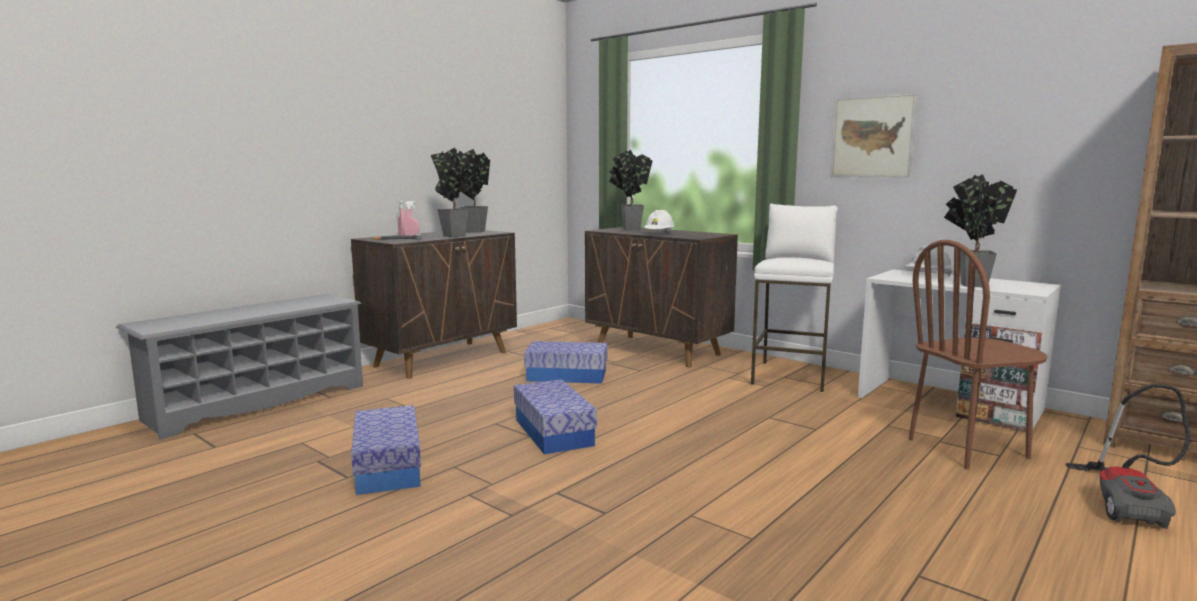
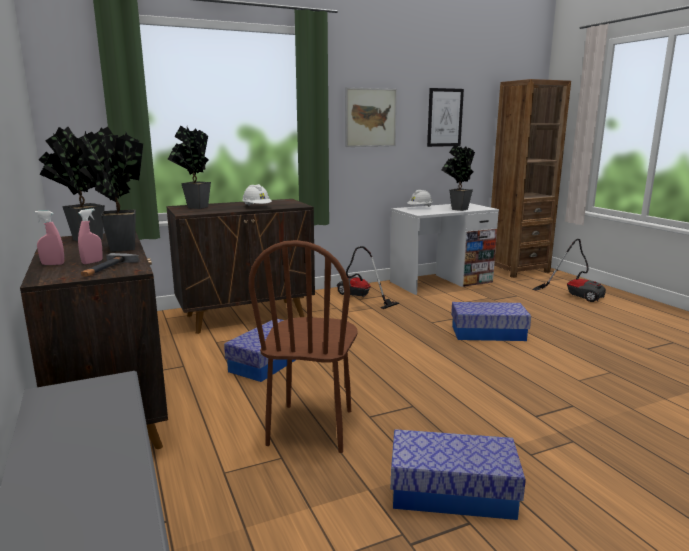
camera: 65 degrees left, 5 degrees up
(553, 432) = (411, 394): storage box -> storage box (488, 333)
(791, 376) = (360, 297): white stool -> vacuum cleaner
(968, 448) = (506, 298): brown chair -> brown chair (311, 427)
(1016, 132) = (445, 117): none -> picture

